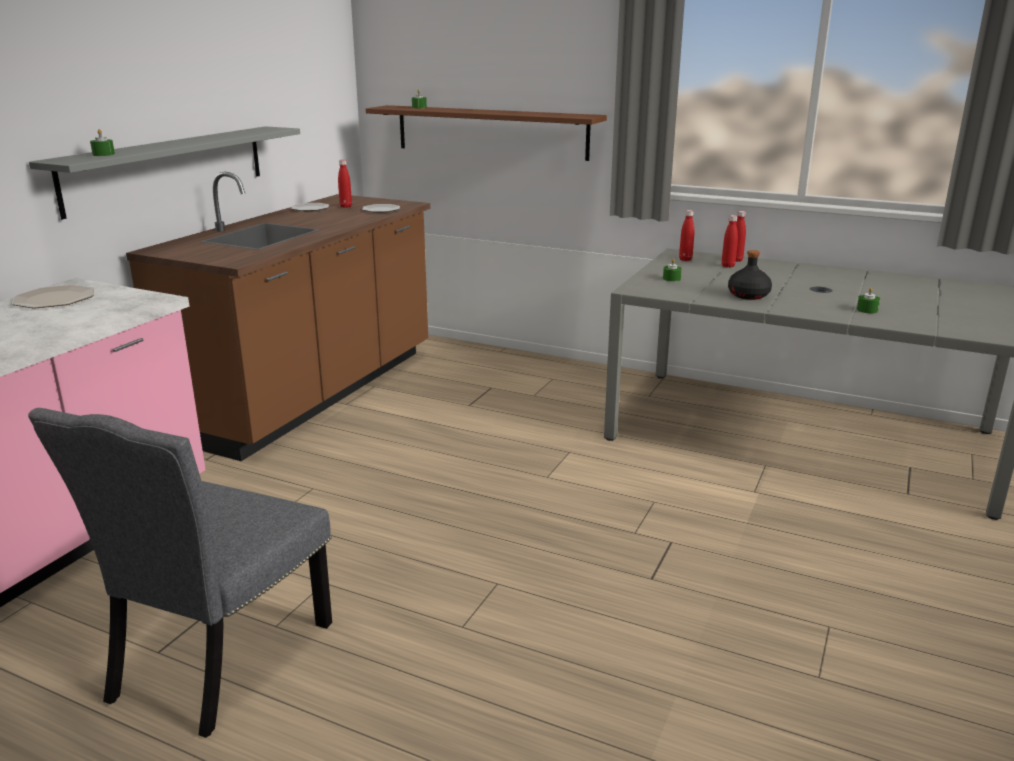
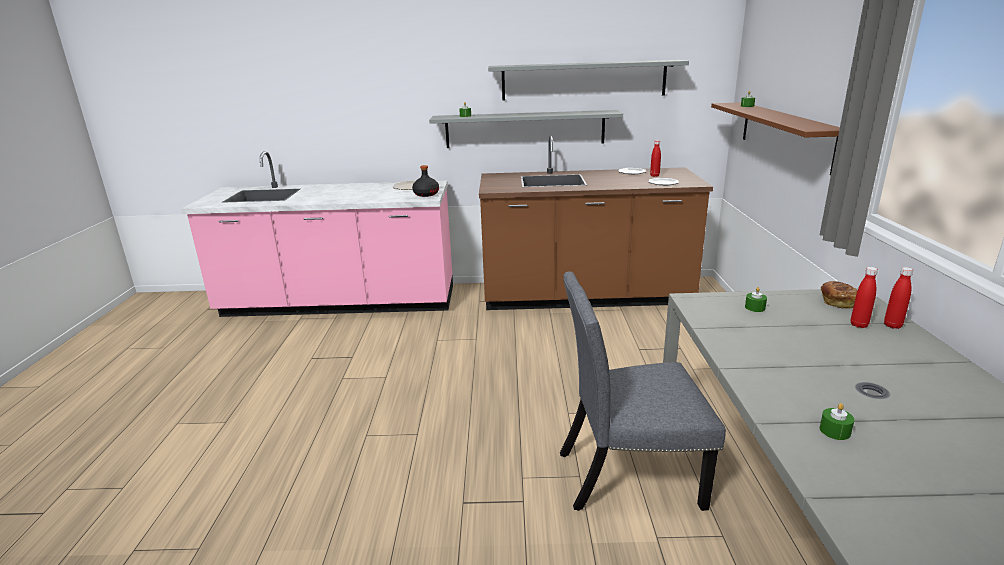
camera: 65 degrees right, 0 degrees up
(222, 655) = (314, 374): grey chair -> grey chair (631, 476)
(225, 85) = (583, 80): none -> grey shelf
(685, 259) = (837, 302): red bottle -> bread
(748, 295) = (765, 351): black bottle -> black bottle (426, 194)

